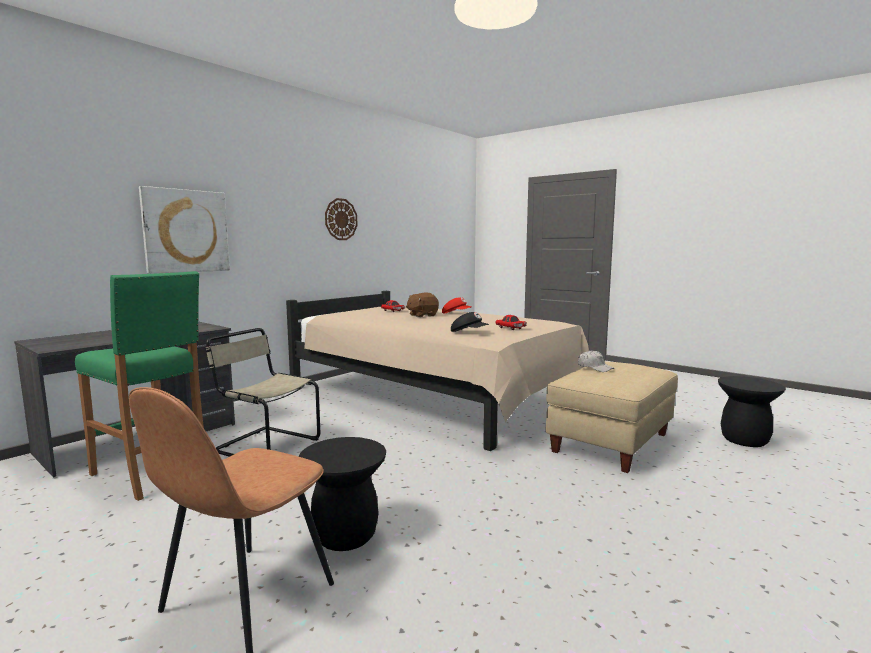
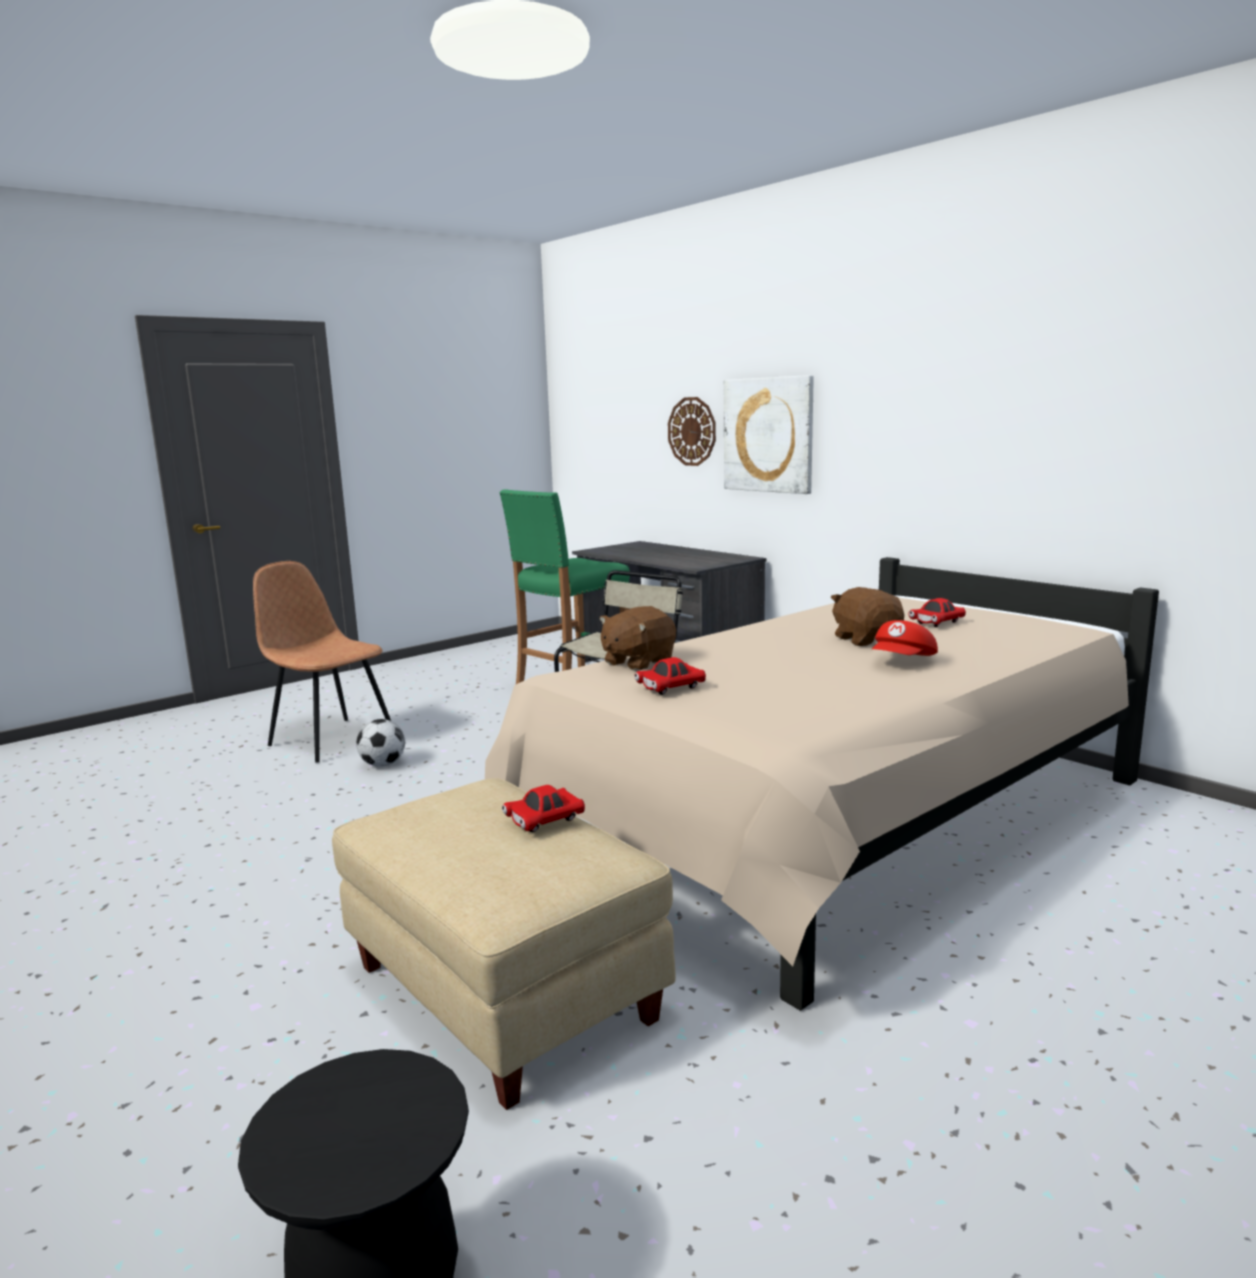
camera: 100 degrees right, 5 degrees up
(341, 219) = (1039, 401): wall clock -> wall clock (692, 431)
(345, 535) = (383, 764): black stool -> football
(469, 333) = (637, 662): black cap -> brown plush toy
(595, 368) = (545, 821): white cap -> red toy car

